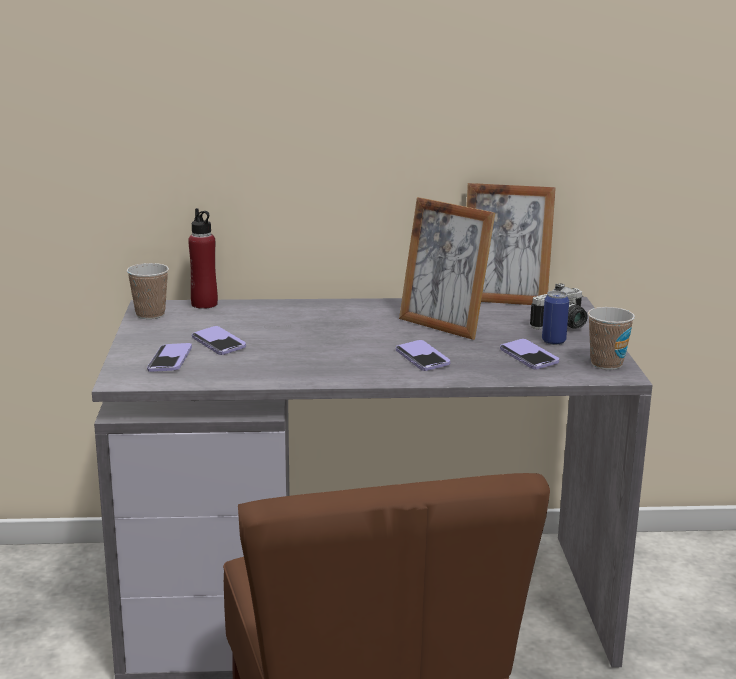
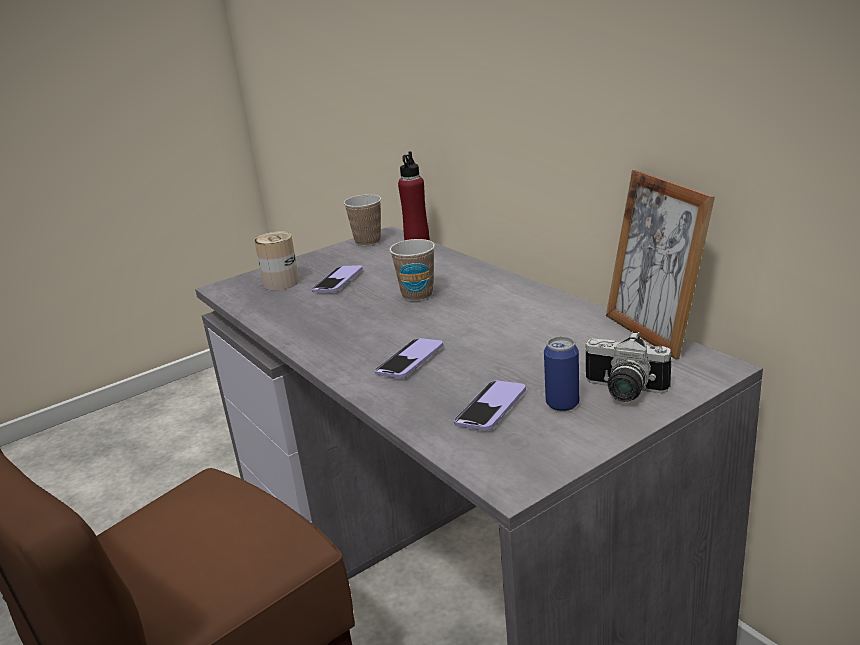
camera: 60 degrees right, 5 degrees up
(170, 360) = (281, 283): phone -> can
(443, 326) = (515, 336): picture frame -> none
(606, 364) = (535, 461): cup -> cup (417, 295)

